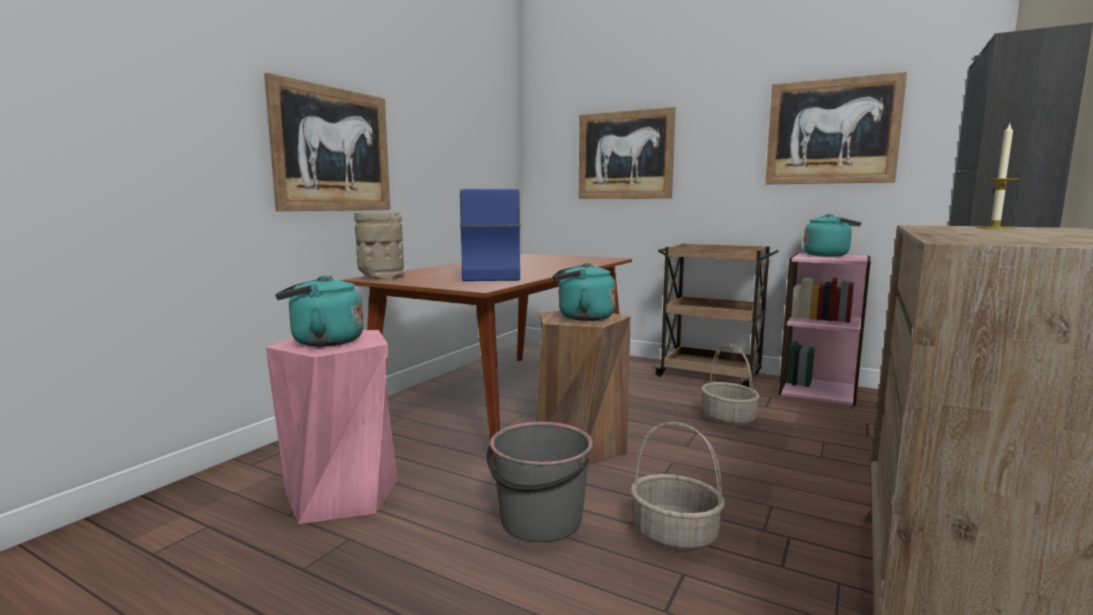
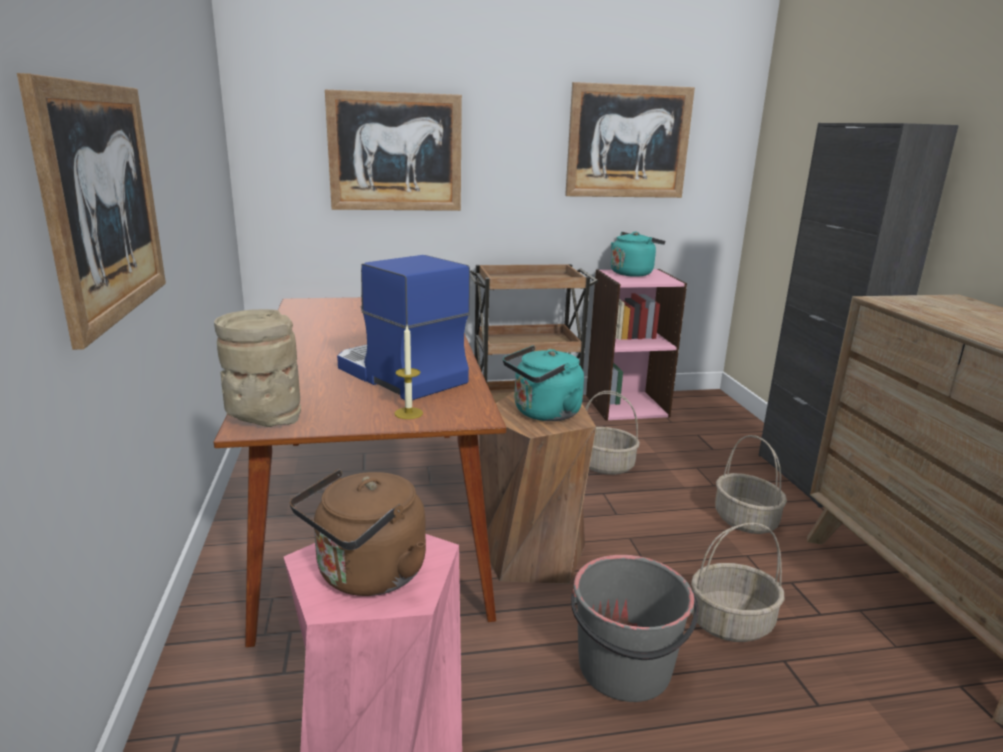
camera: 40 degrees left, 10 degrees up
(322, 342) = (367, 576): turquoise kettle -> brown kettle
(813, 485) = (744, 520): none -> basket
(995, 228) = (949, 309): candle -> candle (408, 413)

